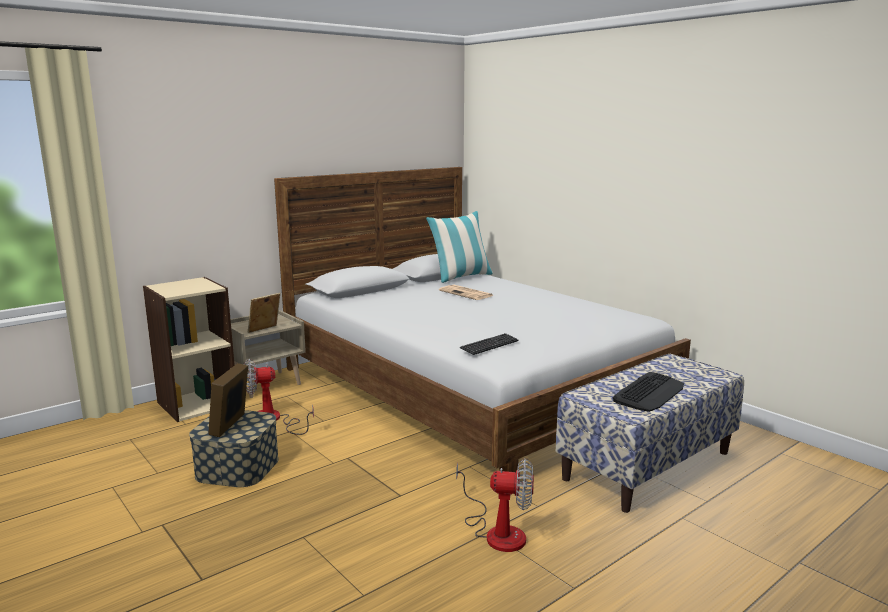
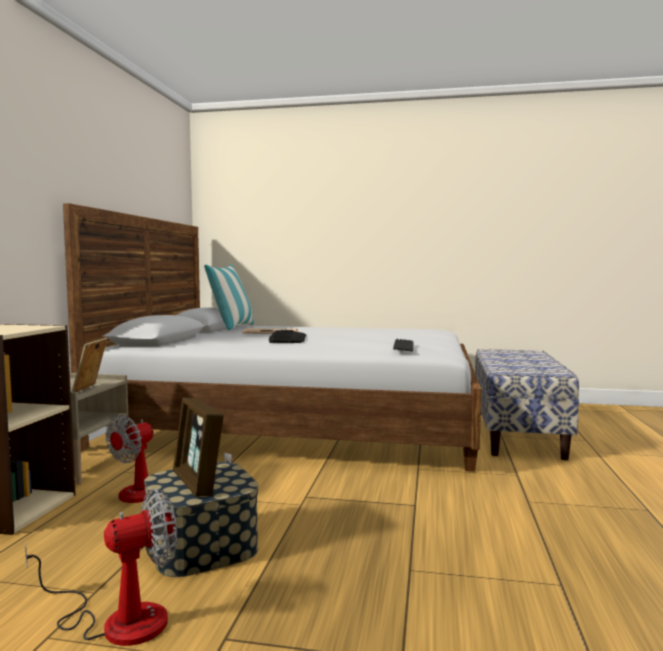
camera: 40 degrees left, 10 degrees down
(497, 531) = (533, 499): fan -> fan (117, 620)
(649, 393) = (531, 364): keyboard -> keyboard (287, 338)

